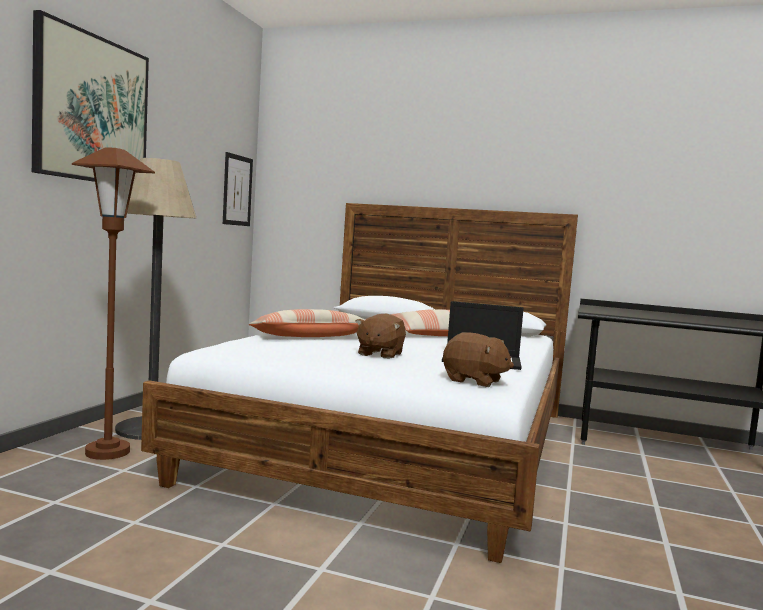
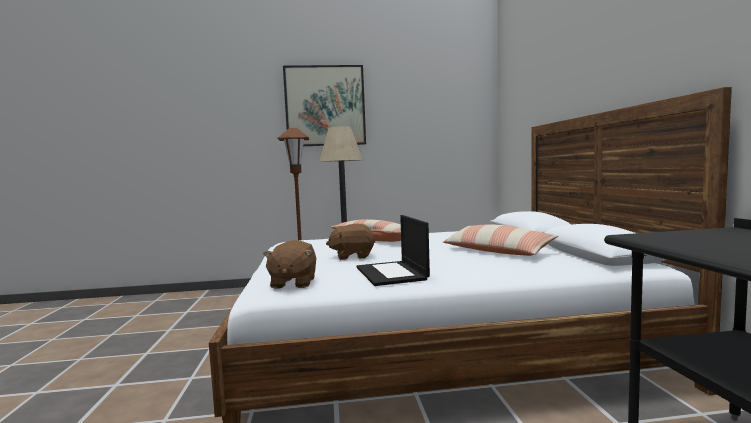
camera: 65 degrees right, 0 degrees up
(237, 190) = (471, 131): picture -> none

